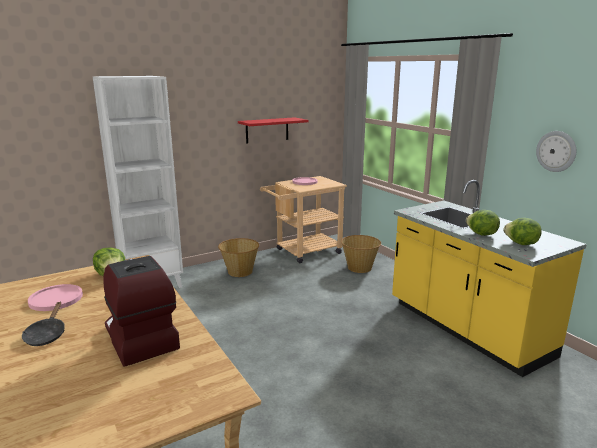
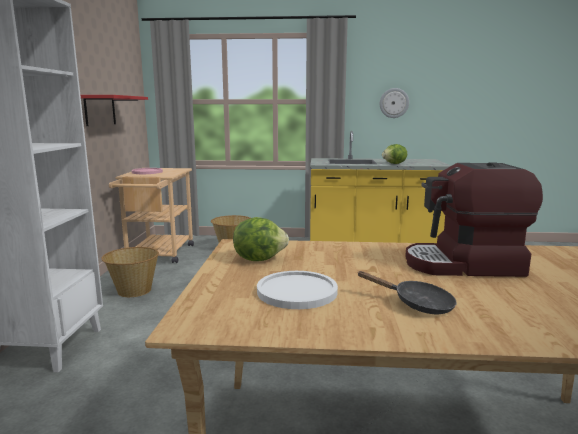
camera: 55 degrees left, 5 degrees down
(56, 299) = (297, 291): pink plate -> white plate
(521, 244) = (422, 163): lettuce -> none

